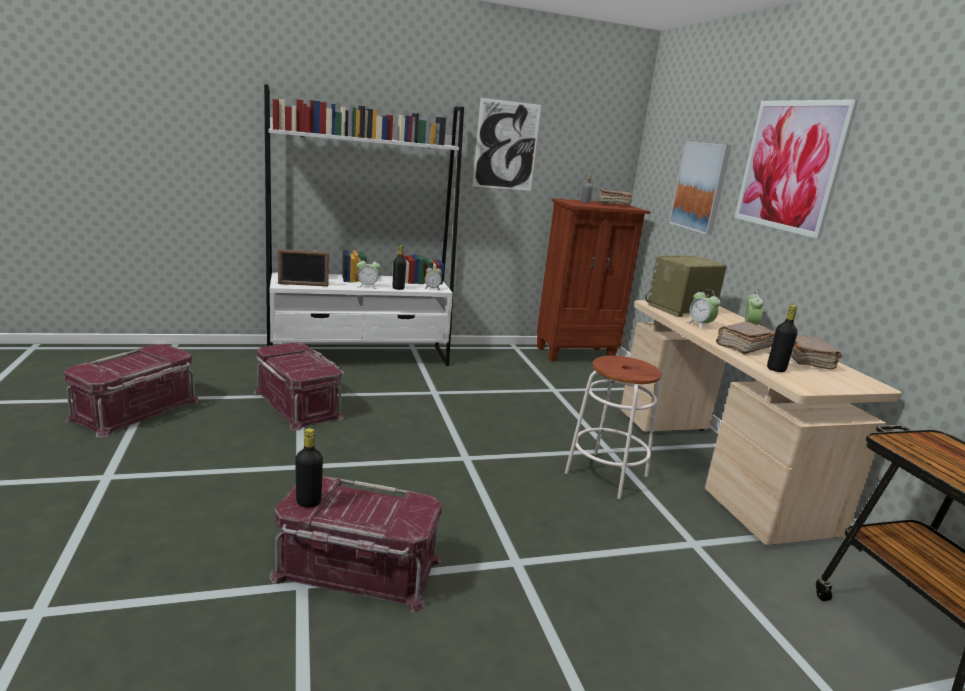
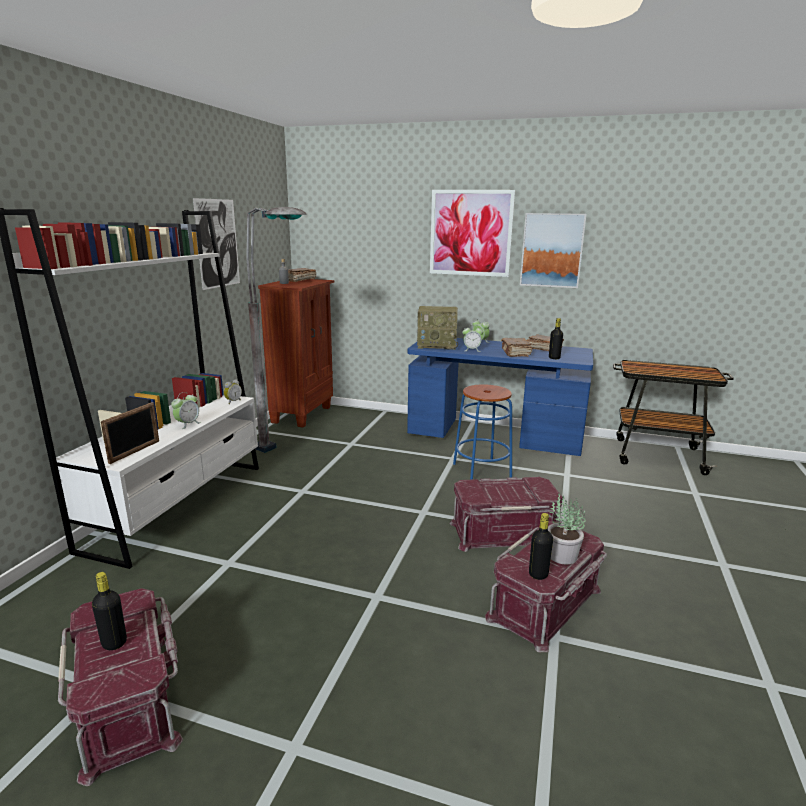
camera: 55 degrees left, 0 degrees up
(299, 404) = (249, 568): red storage box -> red storage box (503, 532)
(362, 514) = (561, 555): none -> potted plant
(398, 288) = (212, 413): black bottle -> black bottle (114, 643)
(485, 371) = (288, 457): none -> grey floor lamp
(606, 474) = (481, 470): white stool -> blue stool
(680, 309) = (437, 345): radio -> radio turned 90 degrees counterclockwise
(700, 187) = (382, 254): picture -> picture (552, 250)
(714, 466) = (494, 436): beige desk -> blue desk

